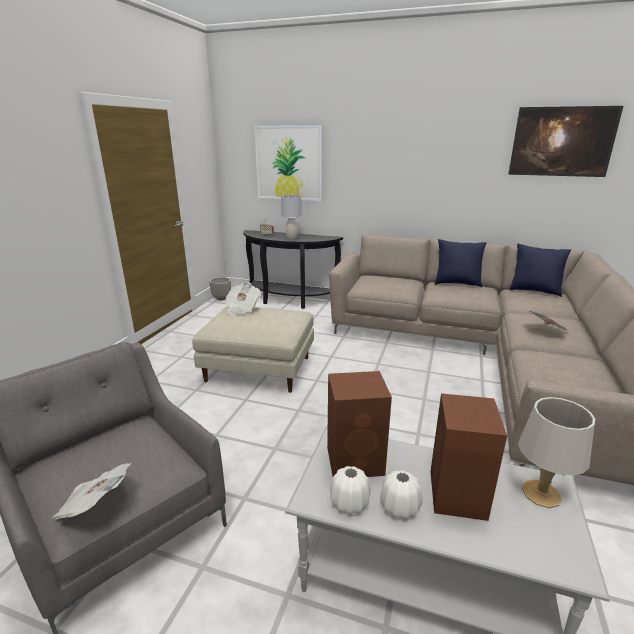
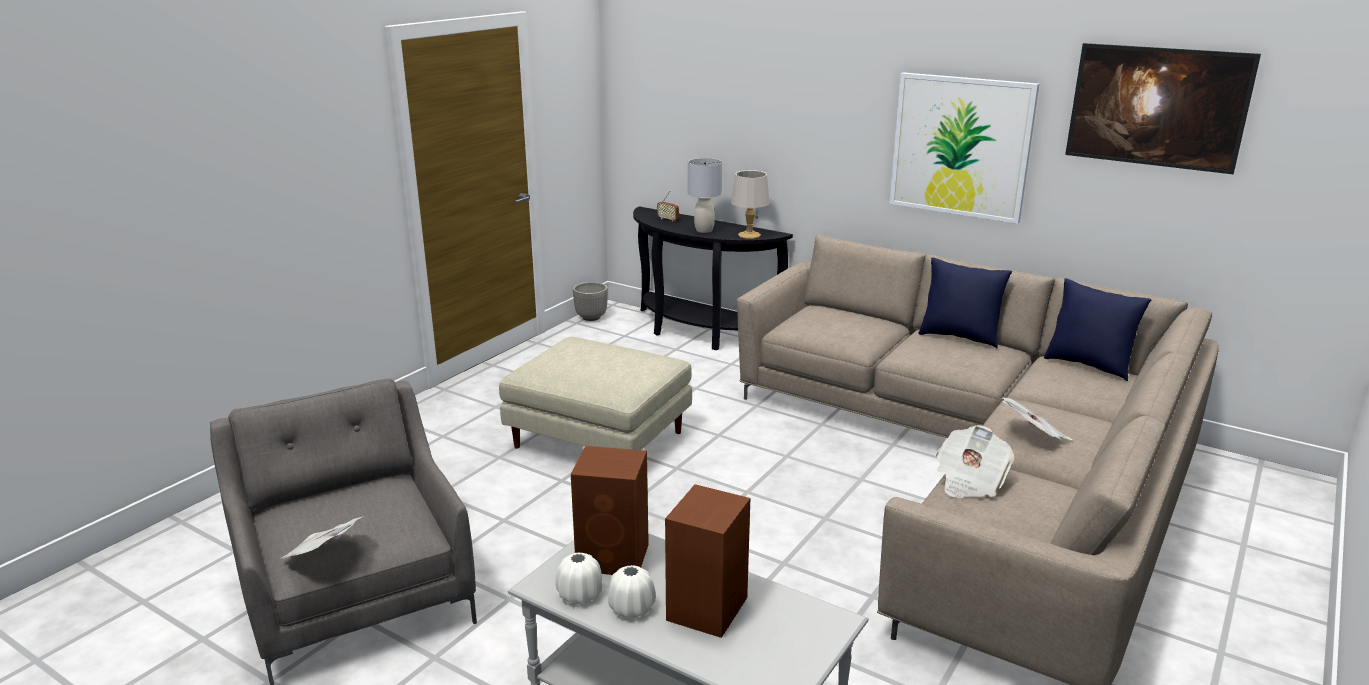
camera: 15 degrees right, 0 degrees up
(242, 308) = (585, 344): newspaper -> newspaper (969, 481)
(289, 163) = (712, 104): picture -> picture (961, 146)
(540, 493) = (808, 625): grey table lamp -> grey table lamp (749, 235)

